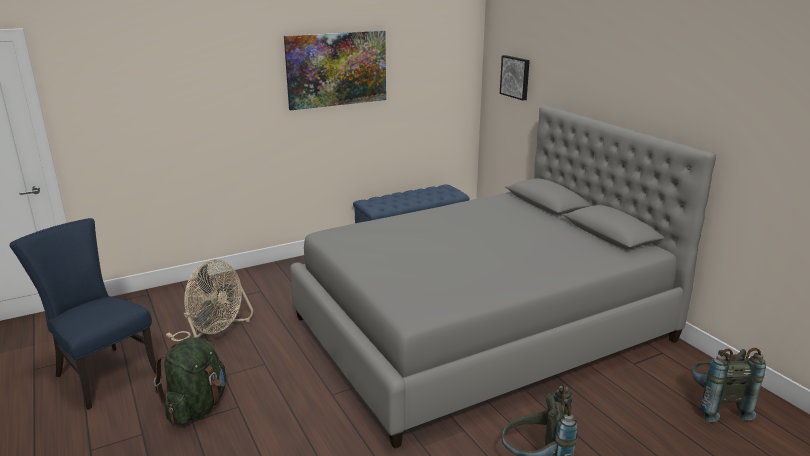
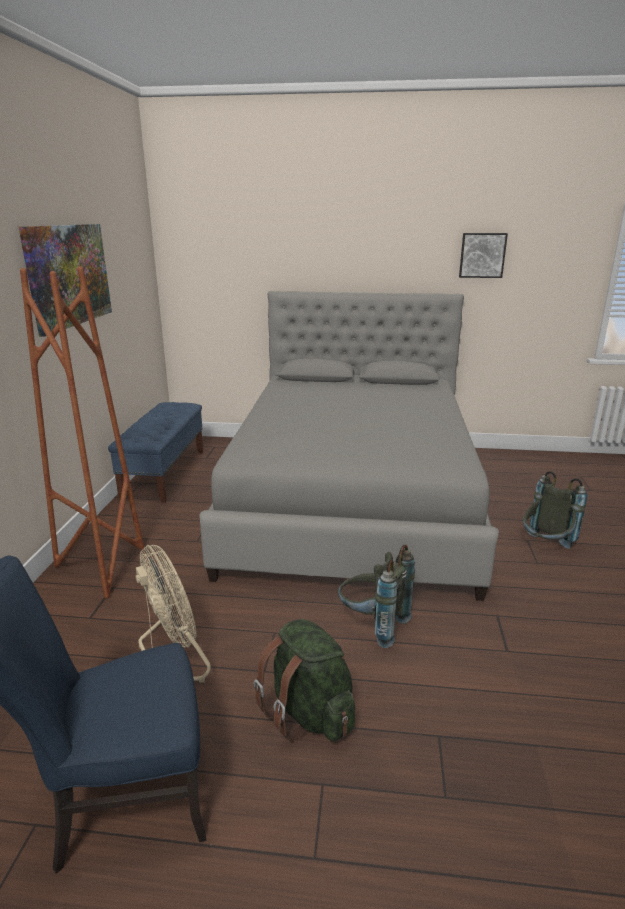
camera: 55 degrees left, 0 degrees up
(274, 280) = (102, 570): none -> brown clothes rack
(515, 77) = (215, 272): picture -> picture (482, 255)
(715, 406) = (520, 468): grey backpack -> grey backpack (372, 625)

